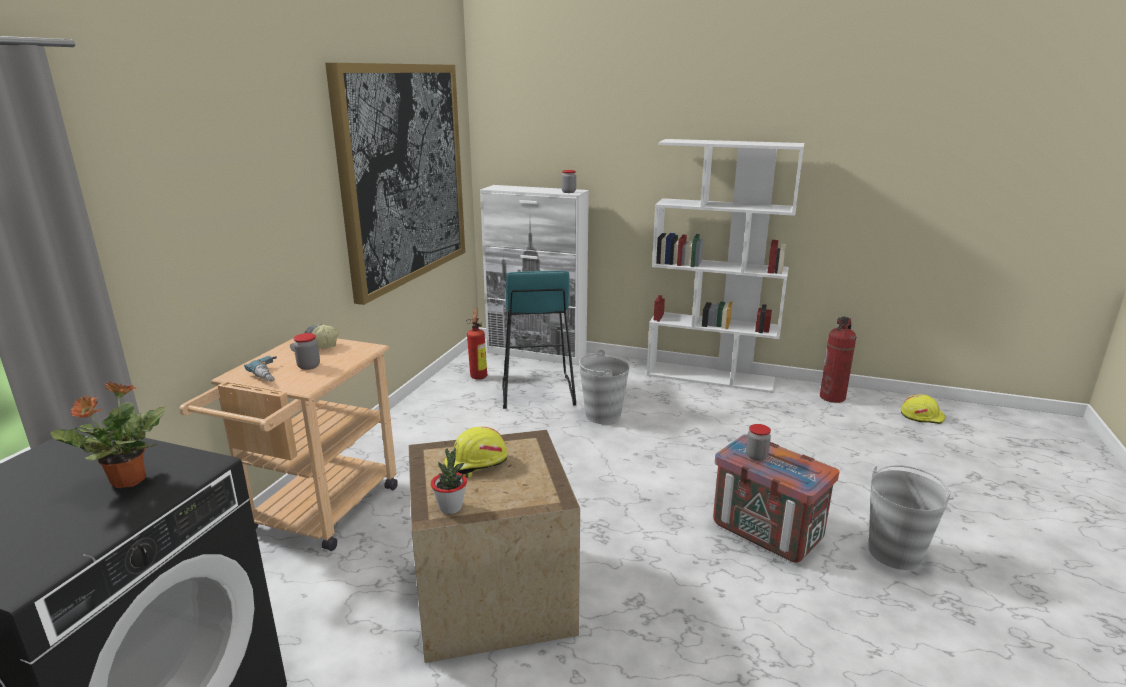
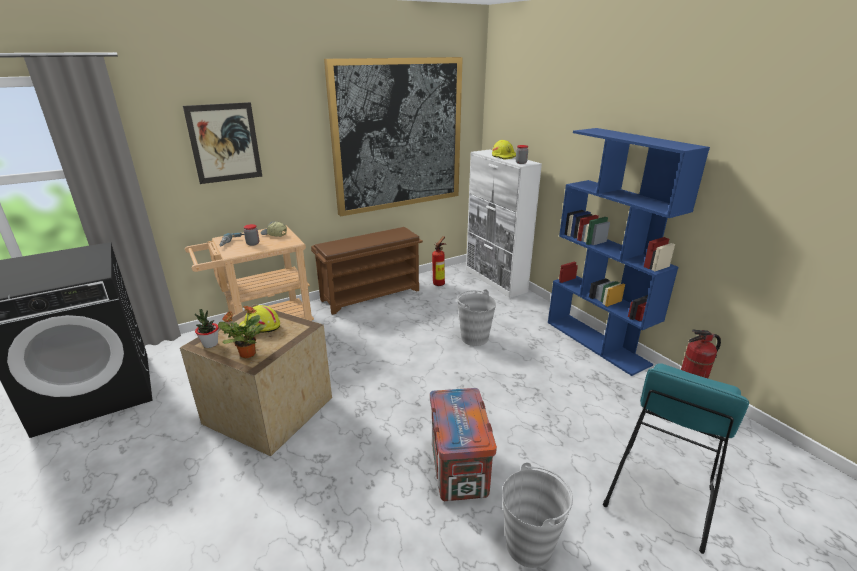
camera: 40 degrees right, 5 degrees up
(127, 481) = (70, 271): potted plant -> potted plant (247, 354)
(217, 205) = (225, 143): none -> picture
(412, 416) = (371, 295): none -> brown shoe rack
(536, 392) = (457, 306): turquoise stool -> turquoise stool (658, 496)
(711, 377) = (597, 342): white bookcase -> blue bookcase
(756, 456) = (452, 406): jar -> none
(921, 416) = (759, 461): yellow hard hat -> yellow hard hat (504, 156)

